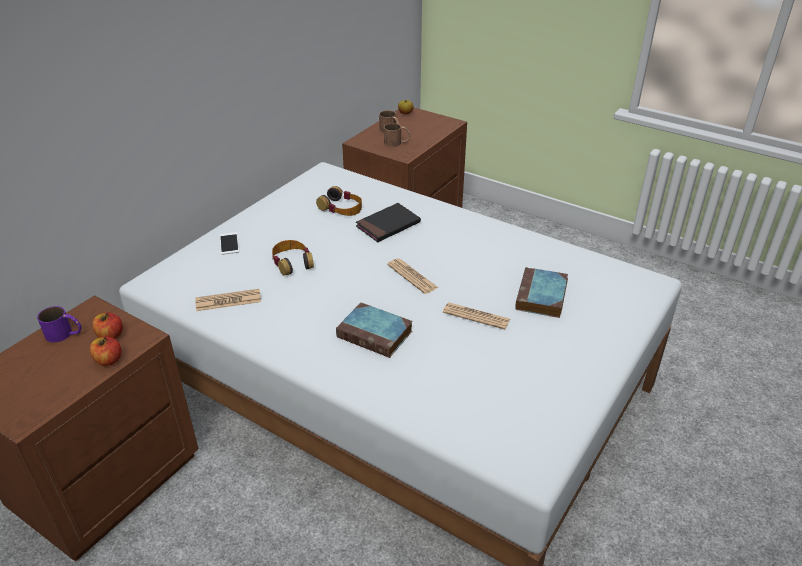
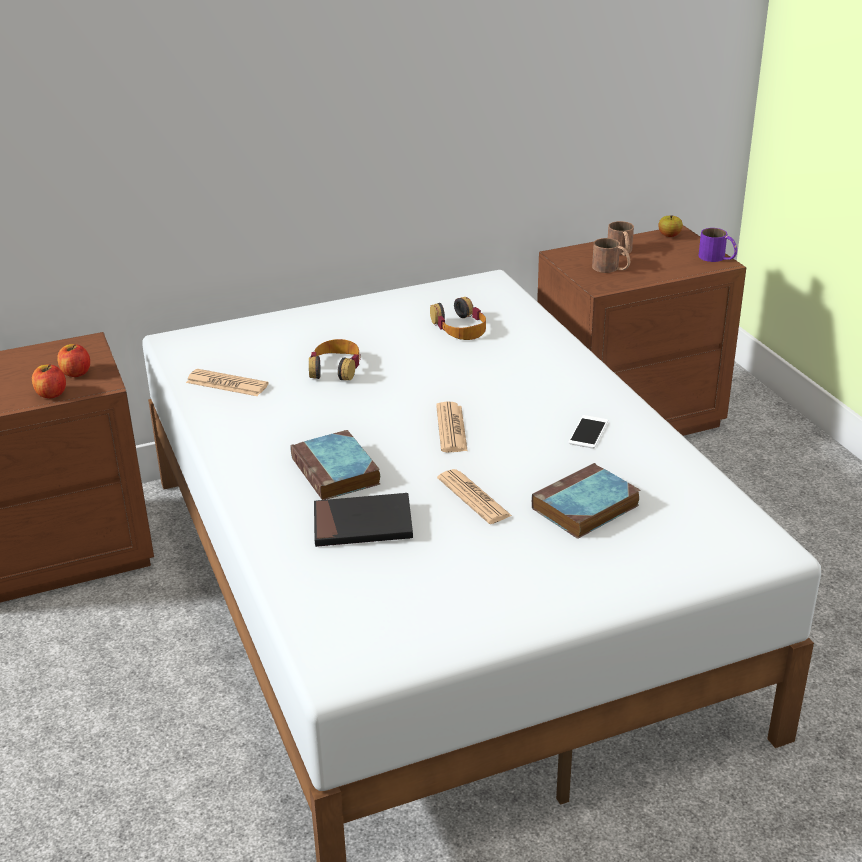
camera: 35 degrees right, 5 degrees down
(65, 334) = (42, 357): purple mug -> purple mug (717, 258)
(229, 243) = (292, 327): phone -> phone (588, 432)
(388, 225) = (492, 364): black book -> black book (363, 525)

